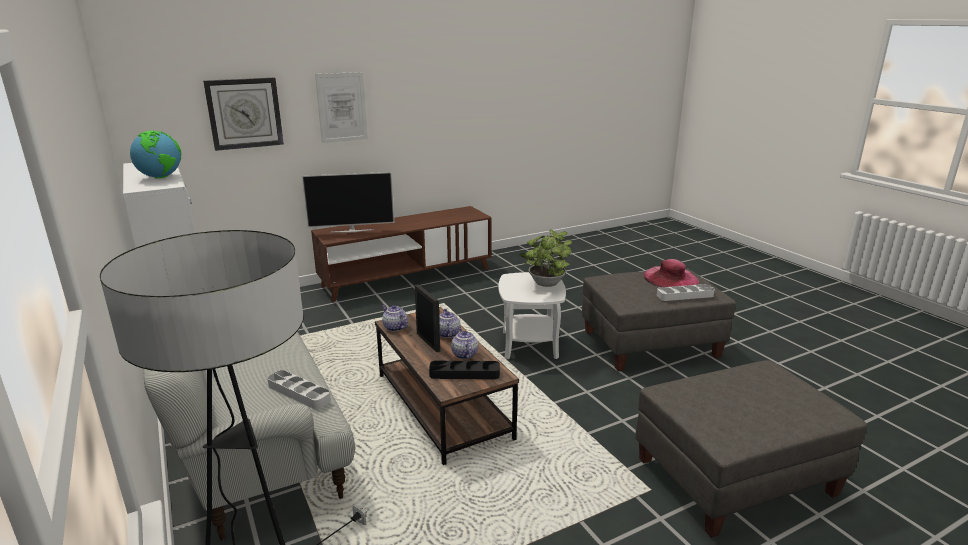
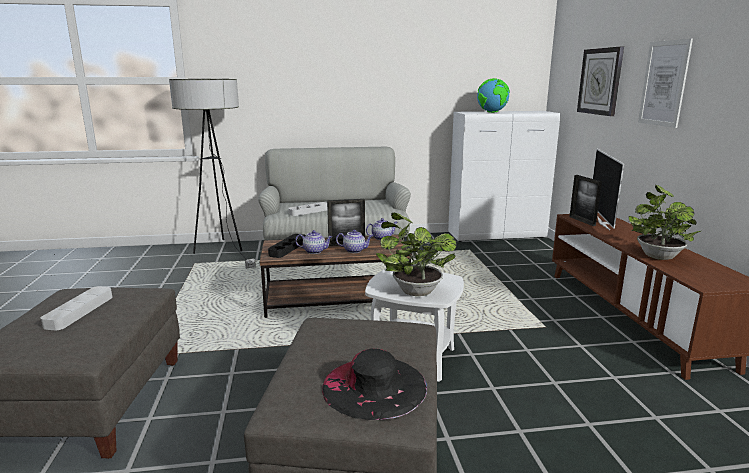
camera: 110 degrees right, 5 degrees down
(347, 236) = (582, 221): none -> picture frame
(431, 221) = (657, 255): none -> potted plant
(670, 278) = (374, 386): pink hat -> black hat
(685, 295) = (301, 373): grey tray -> grey tray (79, 311)

